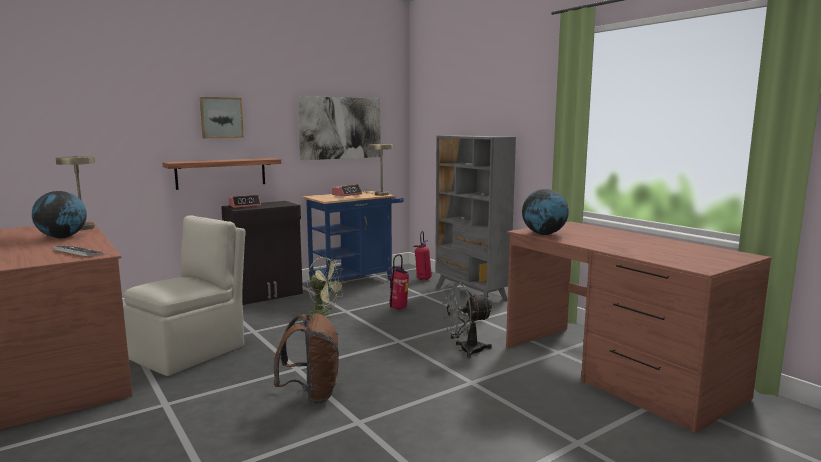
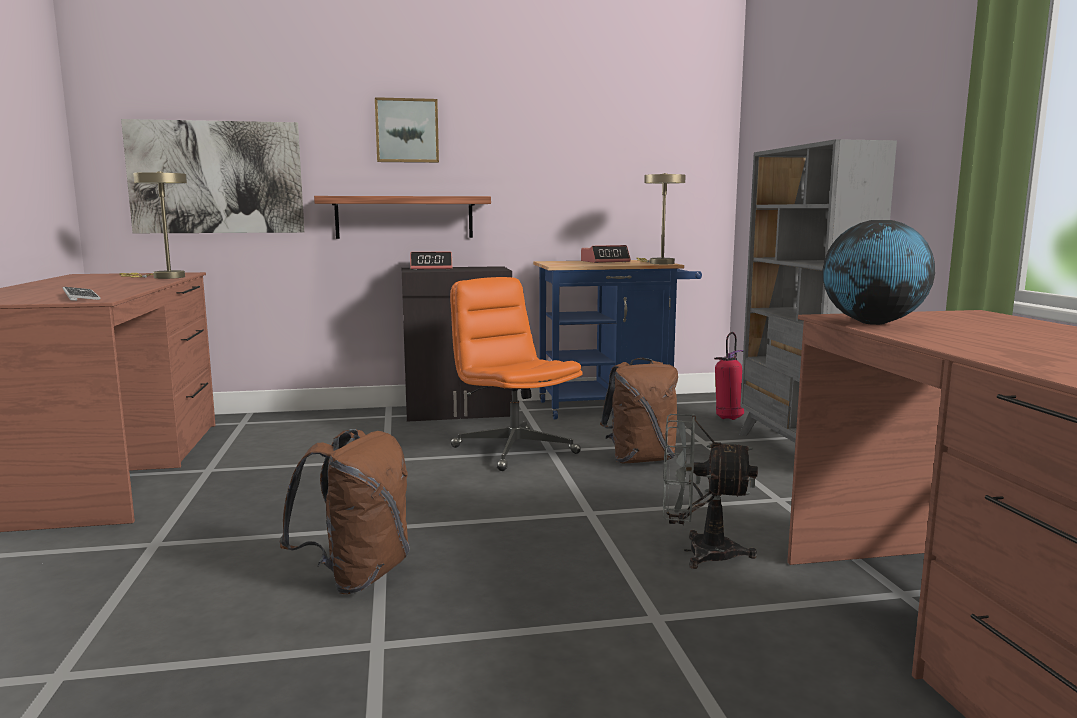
camera: 25 degrees right, 0 degrees up
(62, 237) = (118, 283): globe -> none
(191, 351) = (274, 475): beige chair -> none
(324, 314) = (513, 450): green fan -> orange office chair
(340, 128) = (606, 151): picture -> picture (216, 177)
(398, 309) = (640, 459): fire extinguisher -> brown backpack

